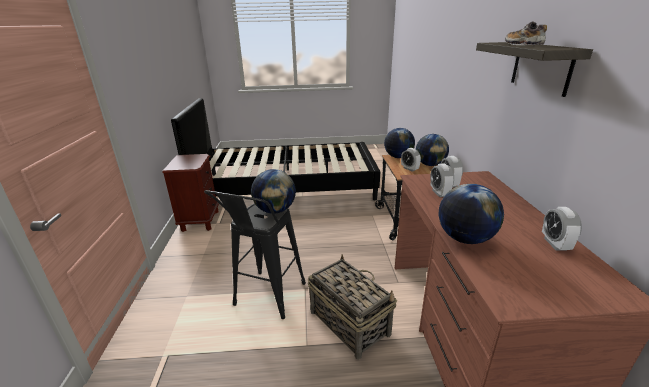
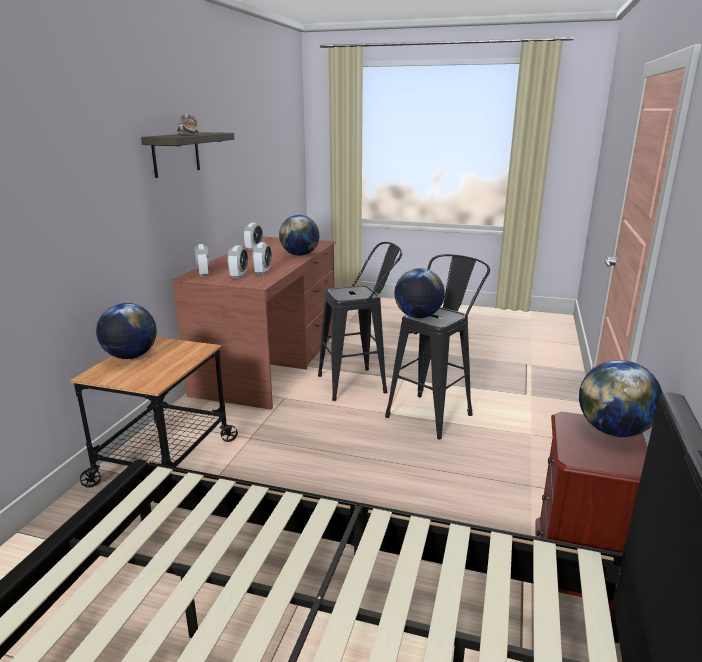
camera: 160 degrees left, 5 degrees down
(348, 322) = (359, 383): basket -> black stool
(398, 157) = (143, 381): globe -> globe (613, 431)
(409, 169) = (174, 355): alarm clock -> alarm clock (203, 274)

